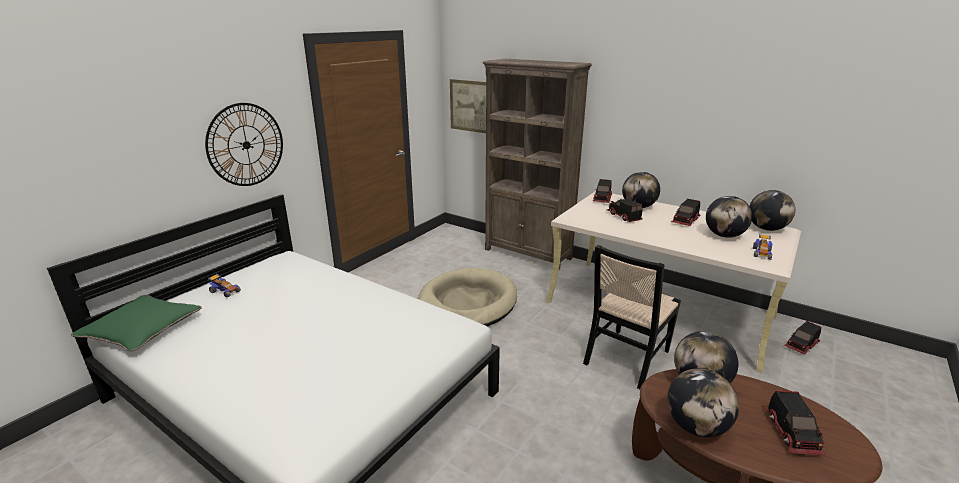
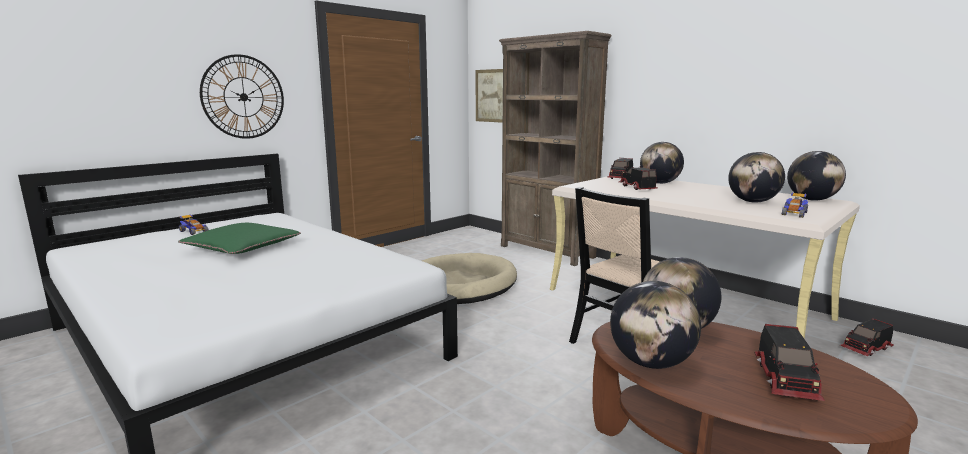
camera: 10 degrees right, 10 degrees down
(142, 329) = (96, 249): green pillow -> green pillow (242, 247)
(686, 221) = (711, 192): toy truck -> none

